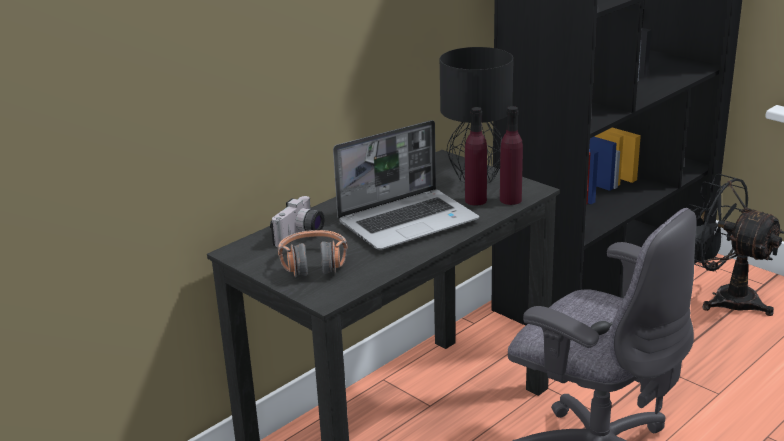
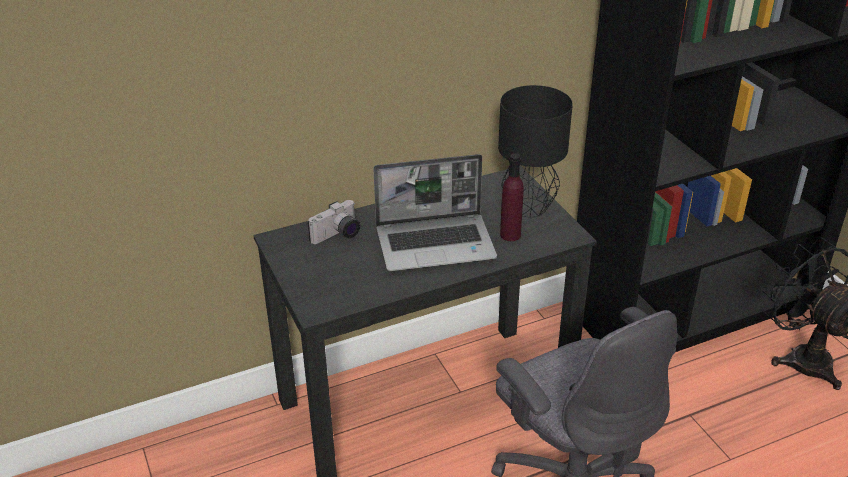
camera: 20 degrees right, 10 degrees up
(314, 264) = (329, 270): headphones -> none
(510, 200) = (542, 242): purple bottle -> none

